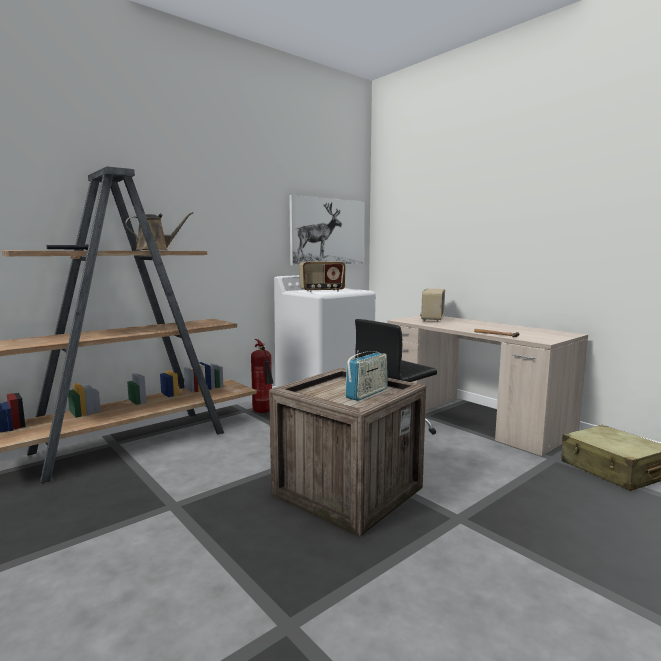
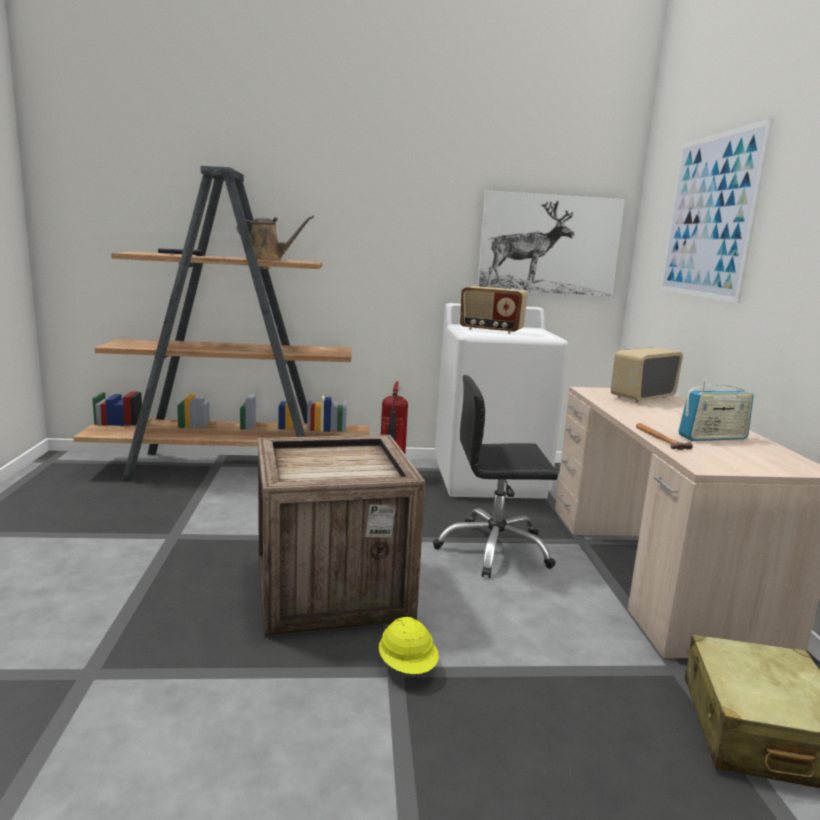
camera: 35 degrees right, 5 degrees up
(367, 393) = (349, 471): radio -> radio (712, 438)
(442, 209) = (709, 217): none -> picture
(460, 513) = (407, 667): none -> yellow hard hat

